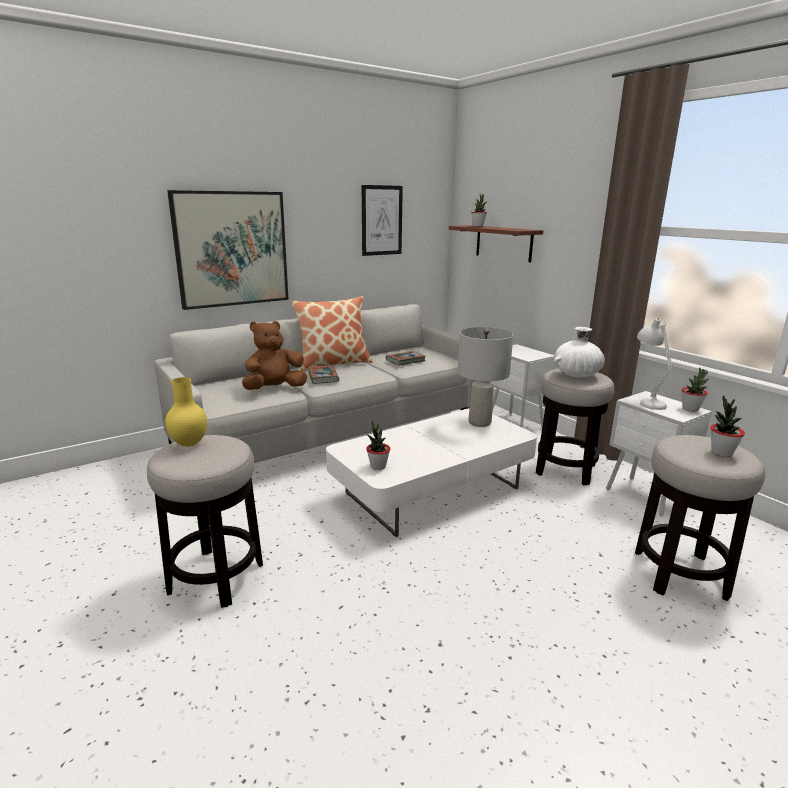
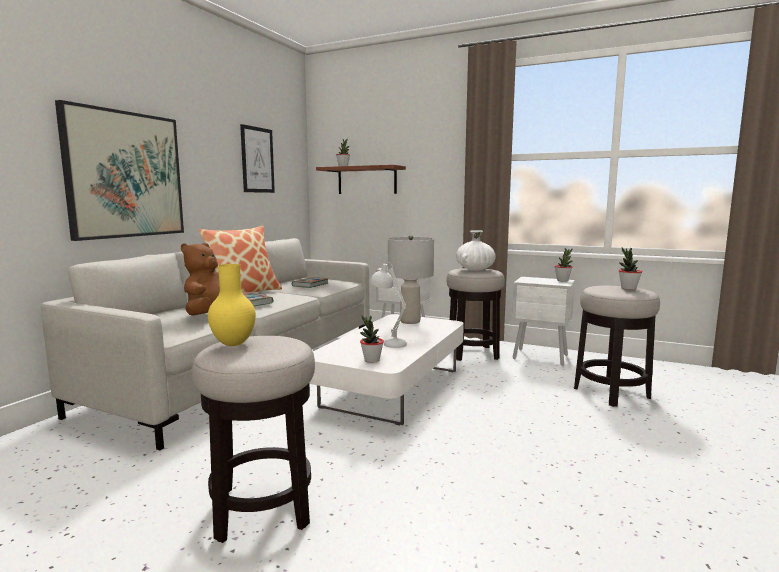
camera: 30 degrees left, 10 degrees down
(646, 401) = (532, 280): white table lamp -> white table lamp (388, 342)

